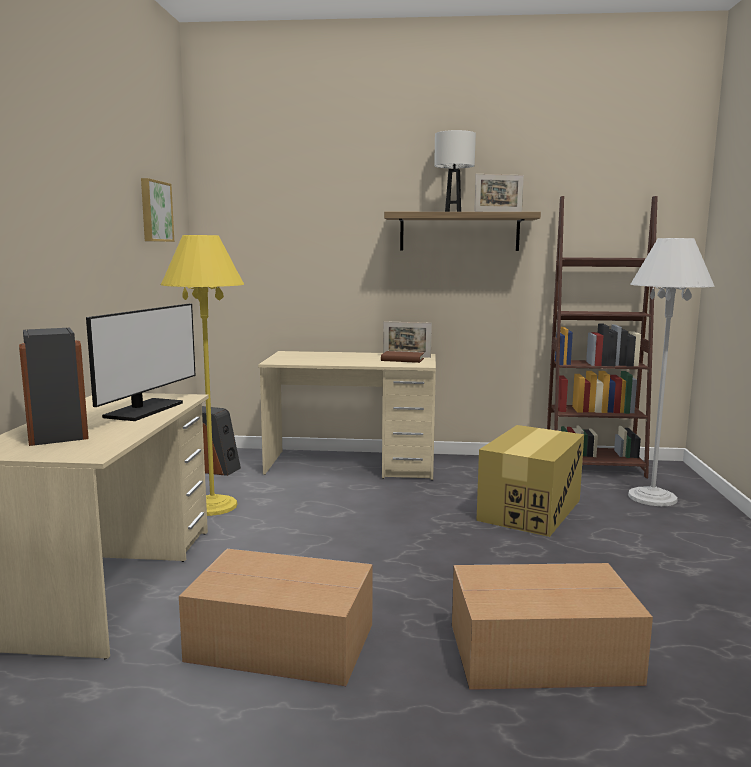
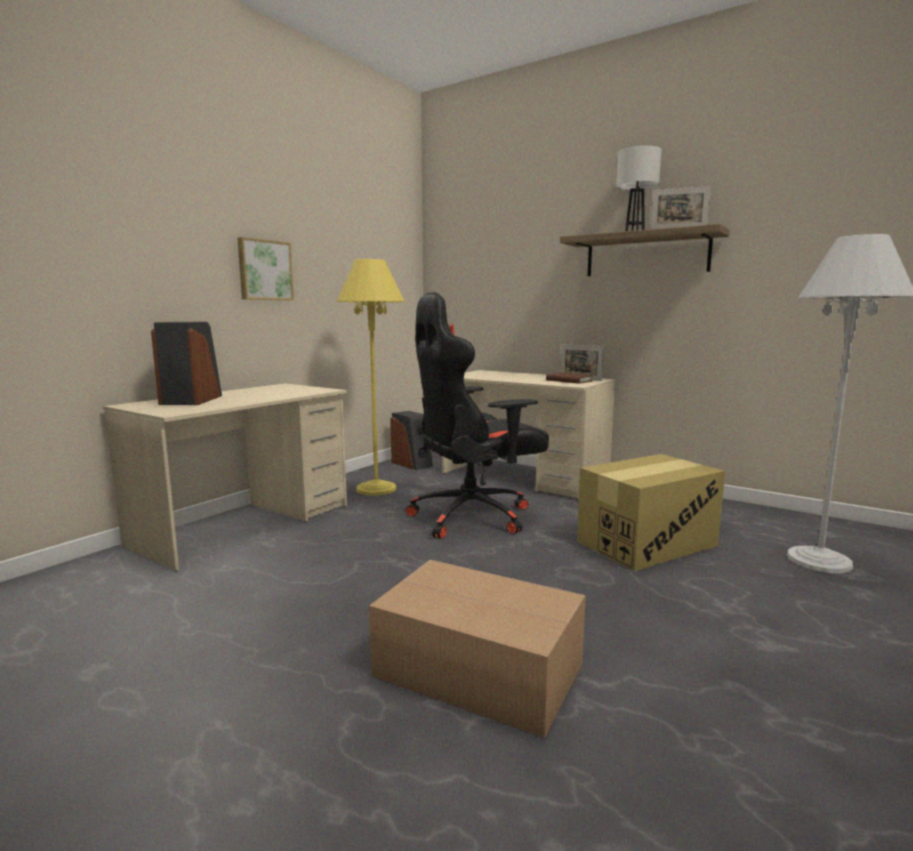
camera: 30 degrees right, 0 degrees up
(144, 410) = (277, 394): monitor -> none
(155, 211) = (372, 247): picture -> picture (264, 270)
(284, 643) = (288, 594): cardboard box -> none
(362, 514) = (479, 516): none -> black office chair
(594, 468) = (780, 519): brown bookcase -> none

